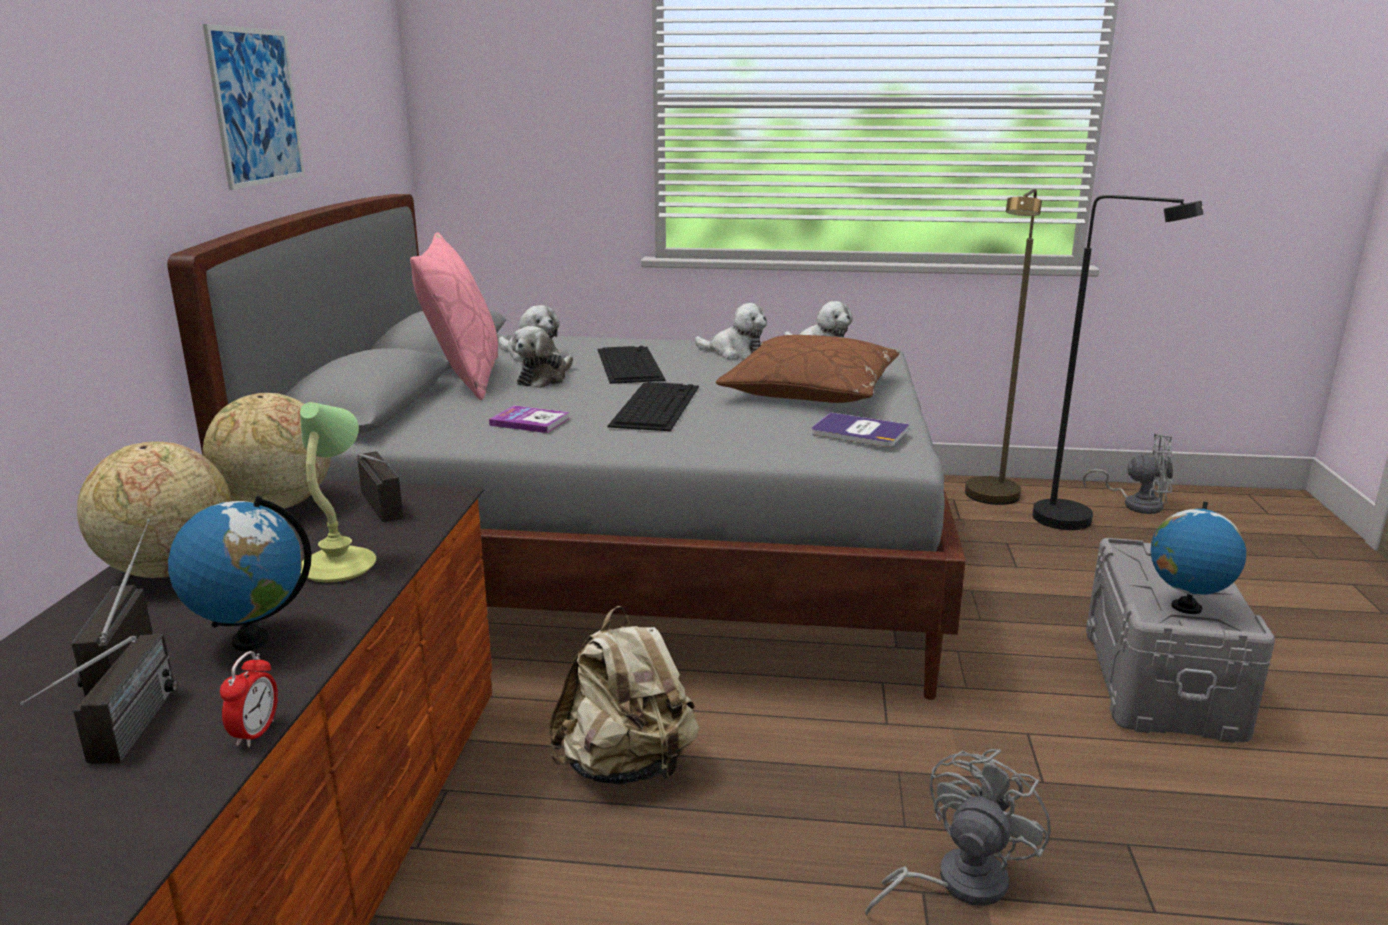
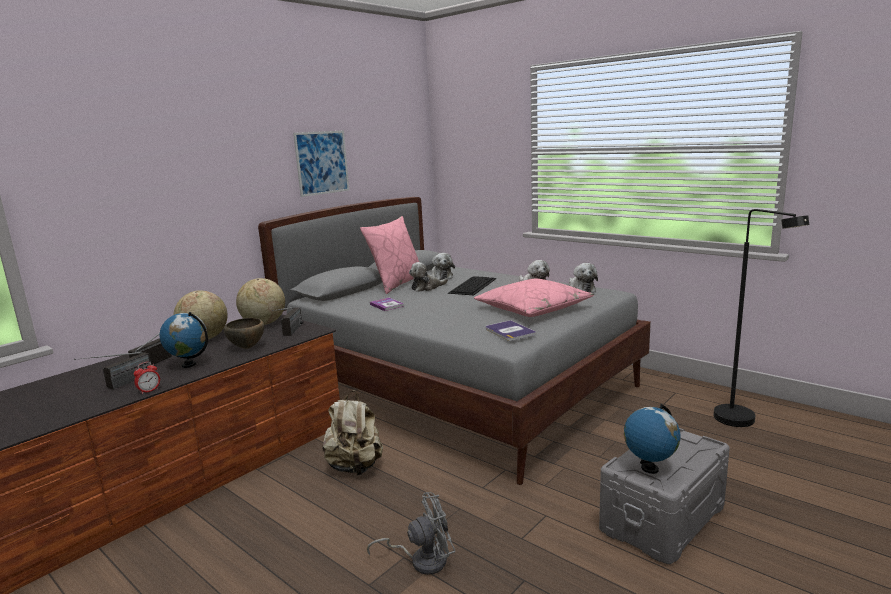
camera: 35 degrees right, 5 degrees down
(340, 565) = (247, 347): table lamp -> brown bowl
(655, 405) = (447, 306): keyboard -> none
(810, 390) = (533, 309): brown pillow -> pink pillow
(991, 500) = (700, 398): brown floor lamp -> none
(1136, 504) = (805, 421): grey fan -> none

